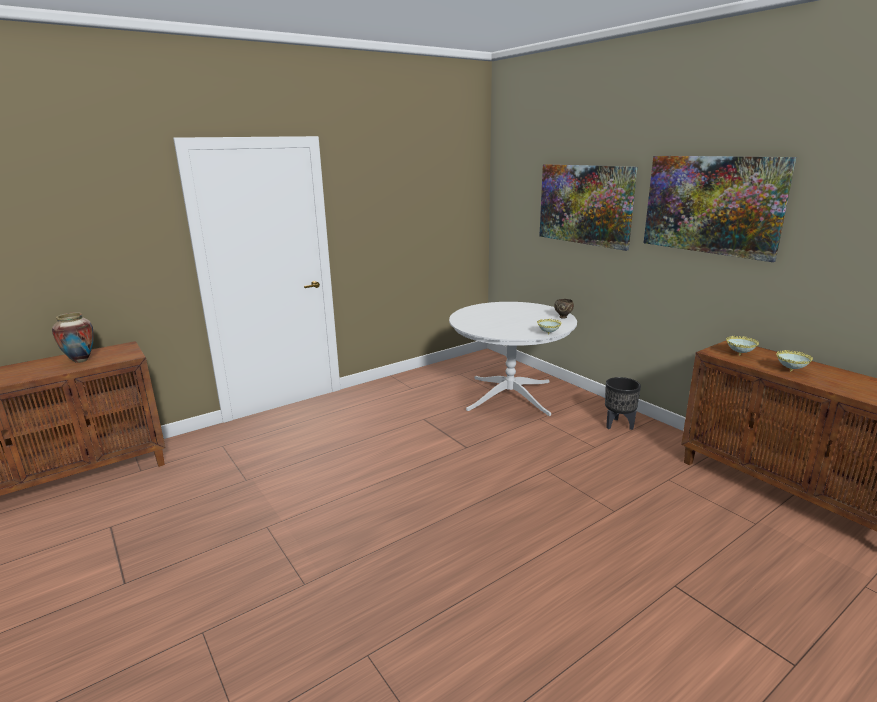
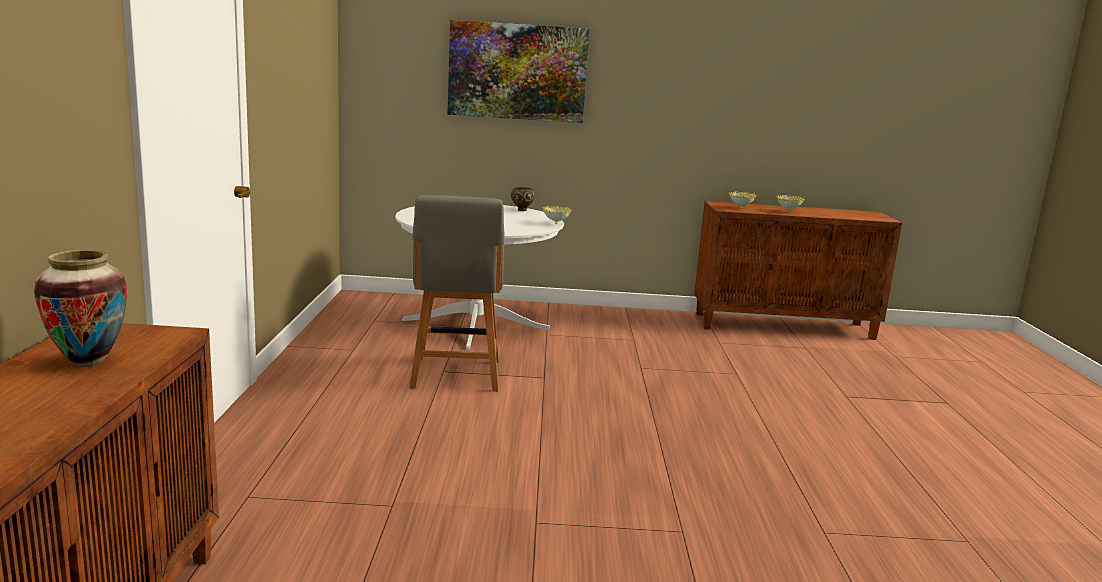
camera: 55 degrees left, 5 degrees down
(423, 424) = (455, 375): none -> grey chair
(618, 425) = (614, 319): black planter -> none
(712, 205) = (677, 70): picture -> none

